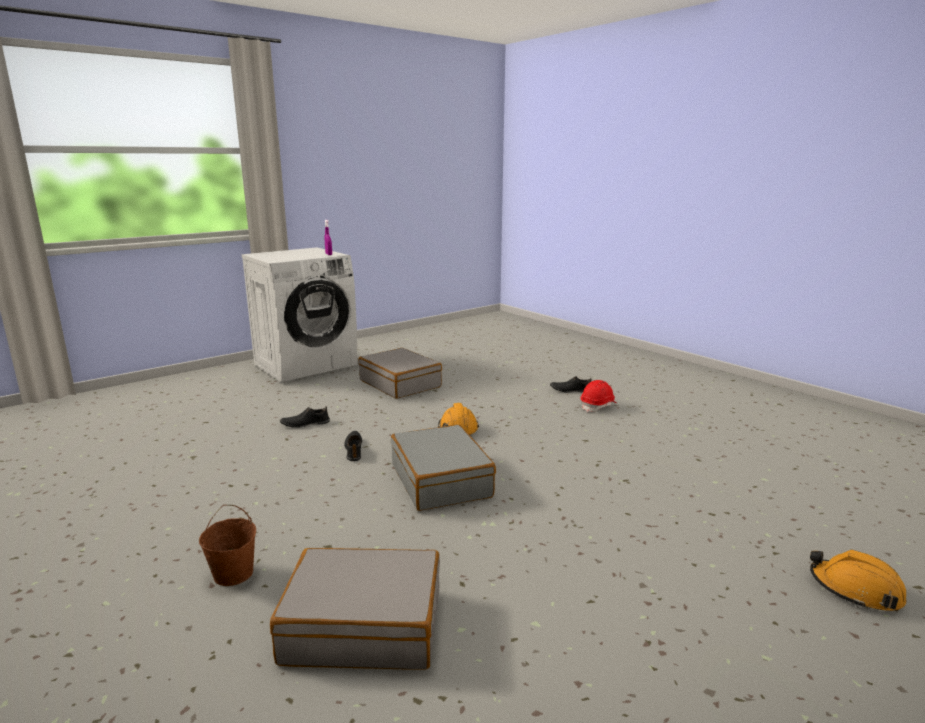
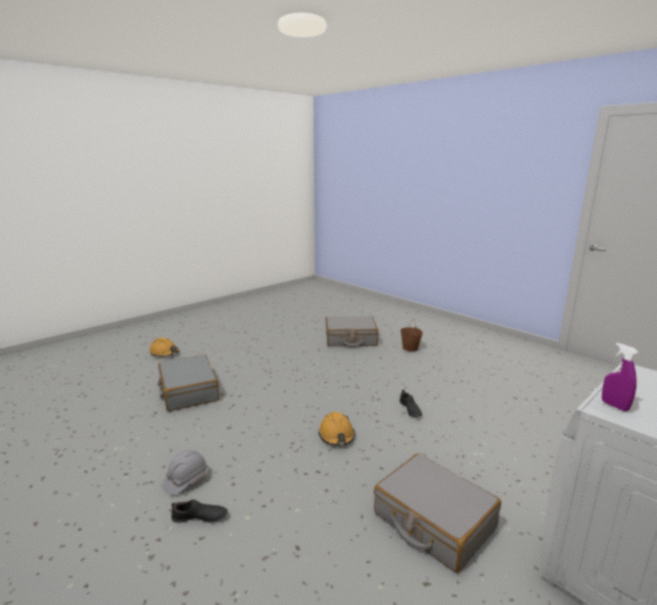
camera: 175 degrees right, 0 degrees up
(305, 424) = (475, 435): black shoe -> none
(441, 480) = (338, 389): grey suitcase -> grey suitcase (188, 391)
(598, 406) = (186, 480): red hard hat -> grey hard hat

